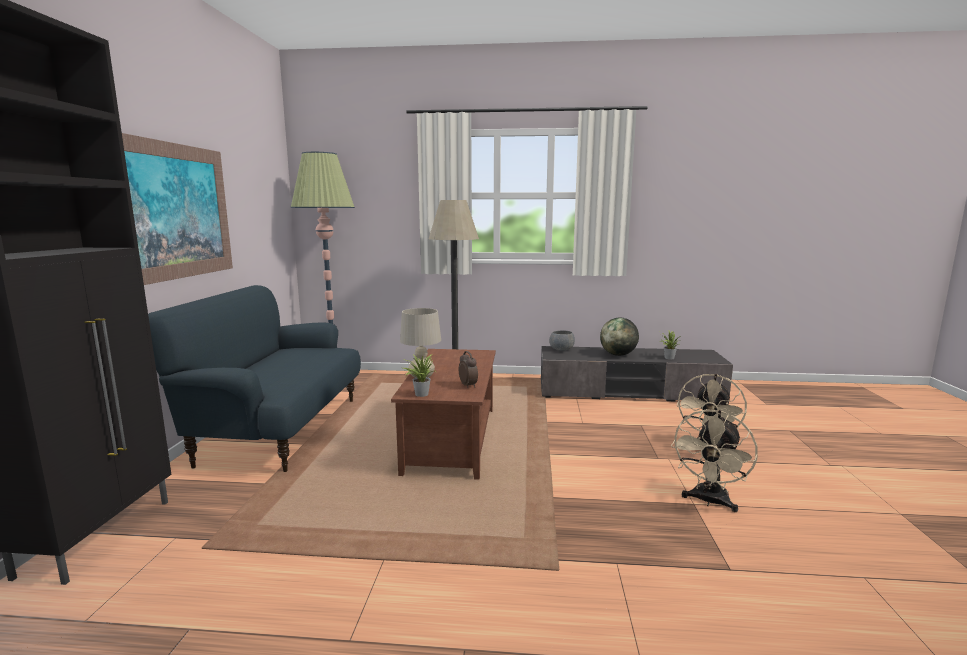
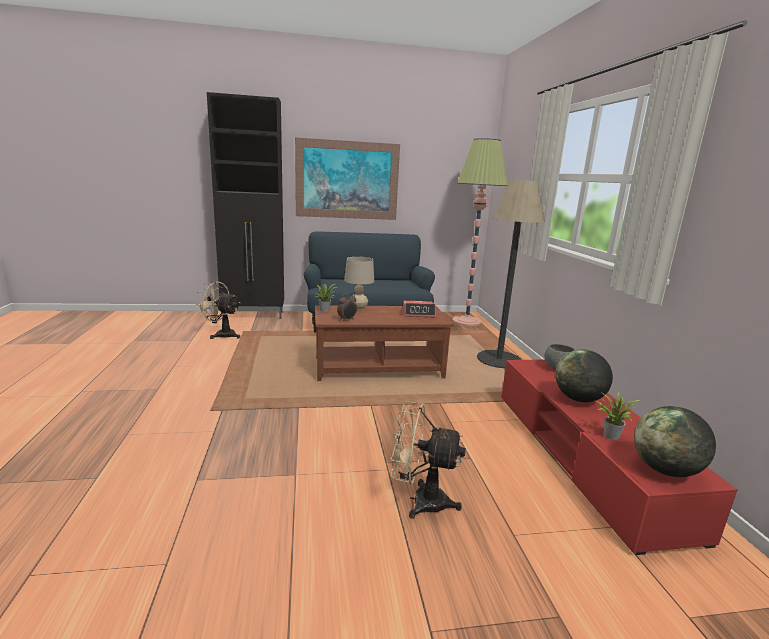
camera: 75 degrees right, 5 degrees up
(456, 357) = (418, 314): none -> alarm clock
(628, 391) = (583, 456): grey tv stand -> red tv stand
(704, 356) = (665, 470): none -> globe
(709, 501) = (300, 484): beige fan -> beige fan (221, 334)

